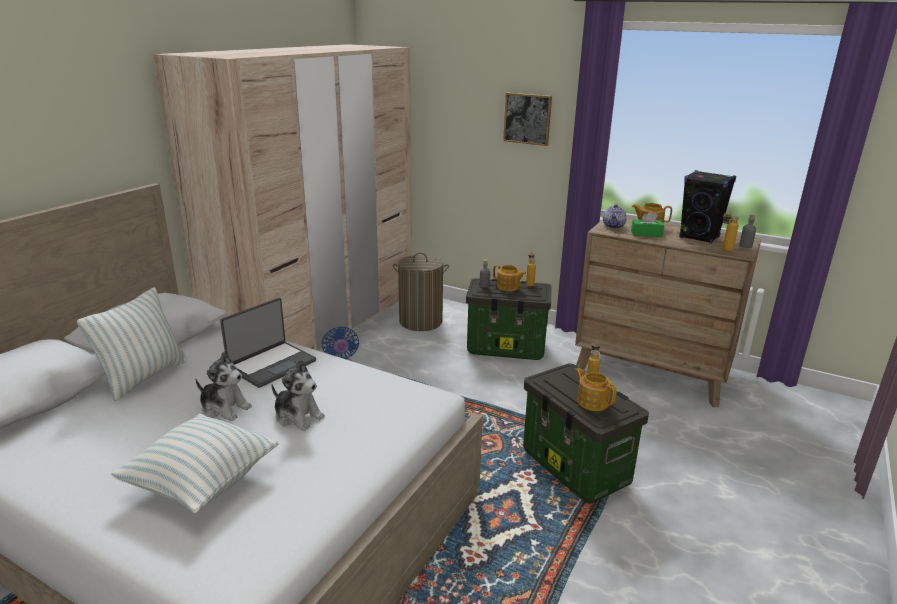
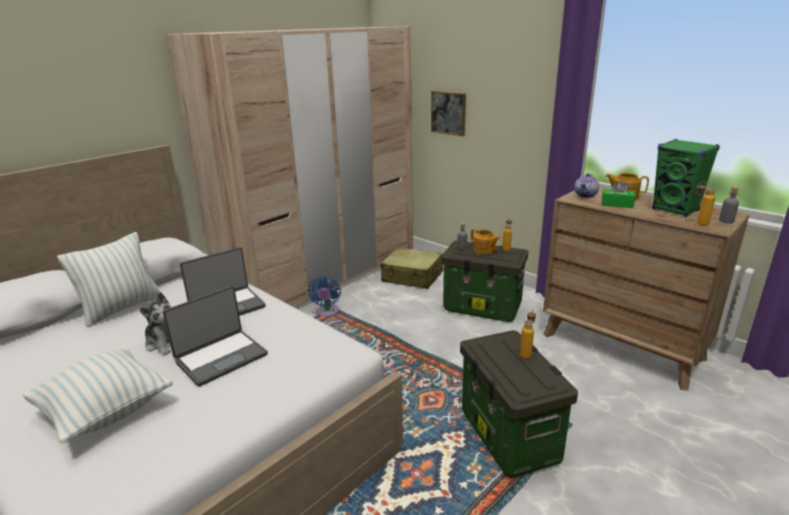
camera: 15 degrees right, 0 degrees up
(298, 416) = (221, 357): plush toy -> laptop
(421, 321) = (412, 277): laundry basket -> beige suitcase
(527, 119) = (514, 90): picture -> picture (448, 113)
(592, 401) = (519, 373): teapot -> none
(699, 237) = (675, 210): black speaker -> green speaker

